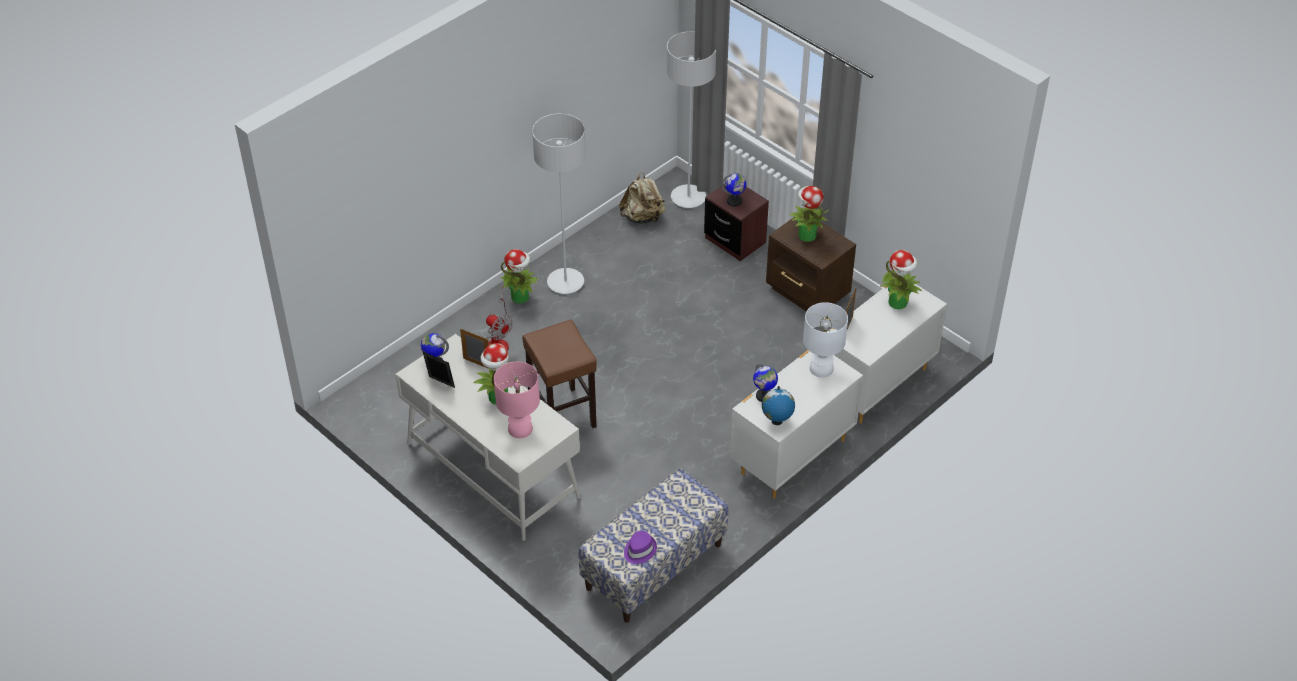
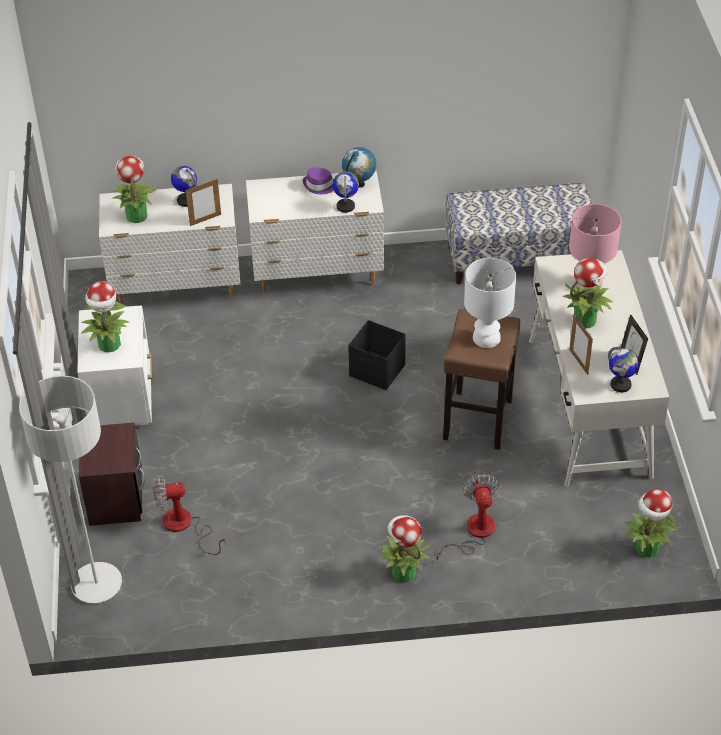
camera: 140 degrees left, 0 degrees up
(378, 394) = (647, 549): none -> potted plant
(565, 282) = (339, 560): grey floor lamp -> none
(639, 550) = (551, 198): purple hat -> purple hat (320, 186)
(643, 217) = (172, 590): beige backpack -> none
(665, 408) = (377, 371): none -> black storage box
(676, 249) = (185, 526): none -> fan
(734, 201) = (113, 446): globe -> globe (186, 200)
(807, 293) = (122, 399): brown nightstand -> white nightstand
(821, 369) = (273, 201): white table lamp -> white table lamp (487, 337)

